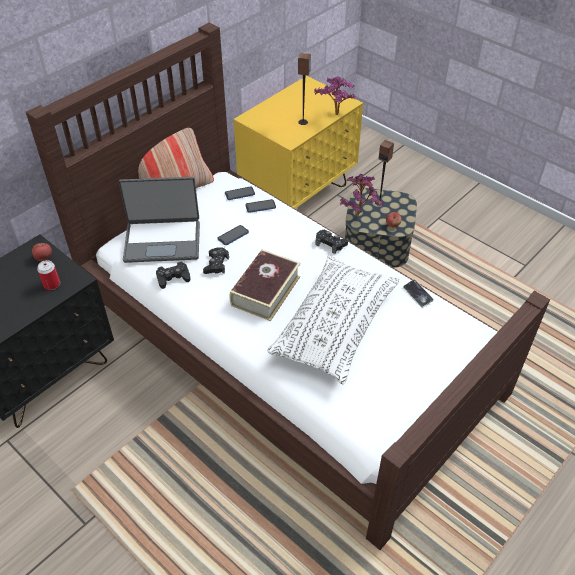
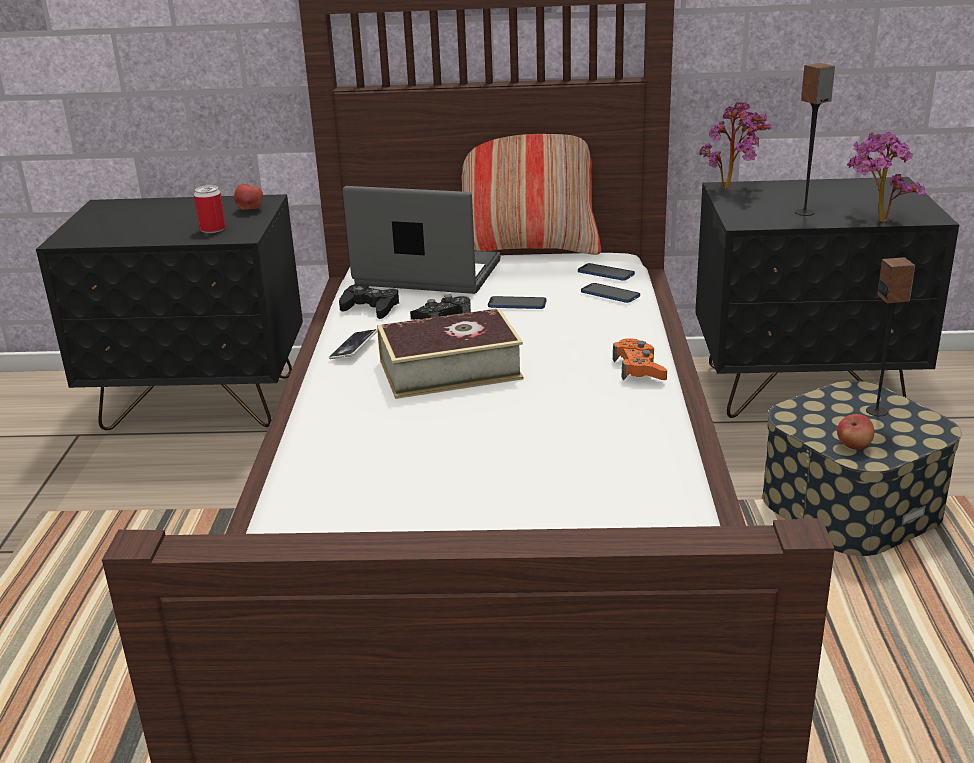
camera: 50 degrees right, 20 degrees down
(163, 240) = (427, 274): laptop -> laptop turned 150 degrees clockwise
(298, 193) = (803, 390): yellow nightstand -> black nightstand
(330, 244) = (639, 369): black game controller -> orange game controller
(335, 327) = (465, 450): white pillow -> none
(359, 214) = (812, 407): potted plant -> potted plant (732, 188)
(417, 295) = (671, 489): phone -> phone (353, 348)

